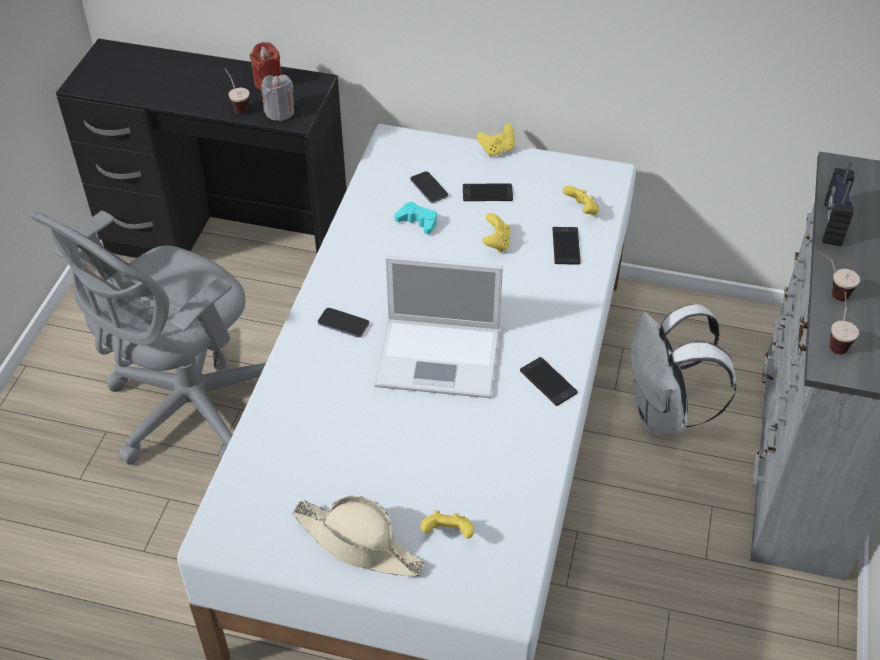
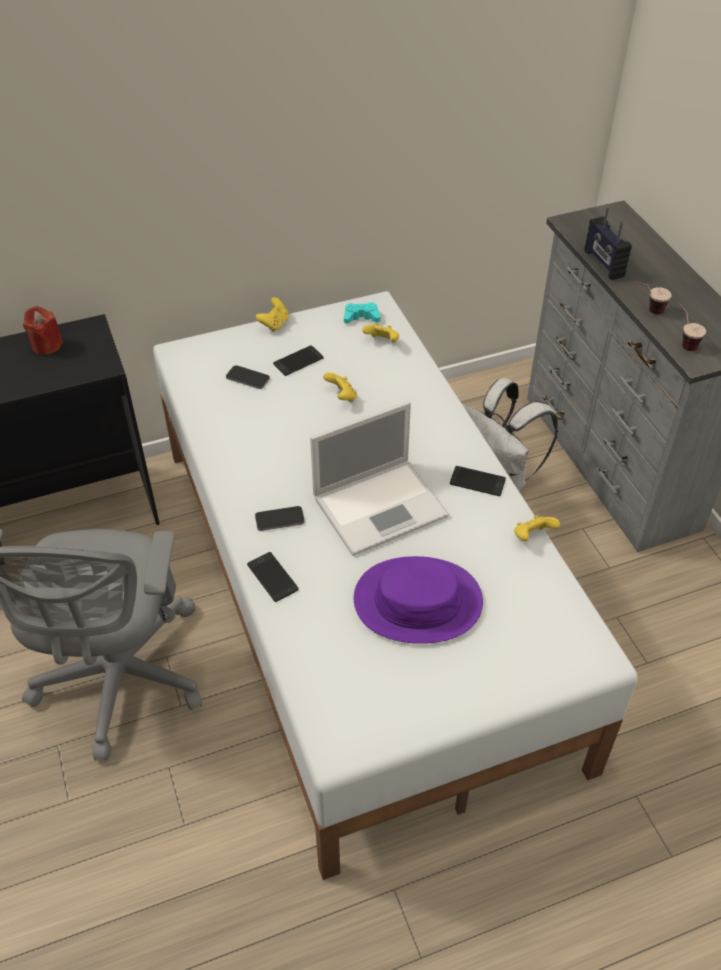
camera: 35 degrees left, 0 degrees up
(237, 106) = (37, 377): cup -> none
(279, 112) = (82, 366): grey candle -> none
(359, 544) = (456, 684): beige hat -> none
(393, 456) = (417, 601): none -> purple hat
(417, 222) = (263, 409): turquoise game controller -> turquoise game controller (361, 317)
(448, 534) = (513, 635): yellow game controller -> yellow game controller (532, 537)
(566, 246) = (395, 374): phone -> phone (272, 577)

